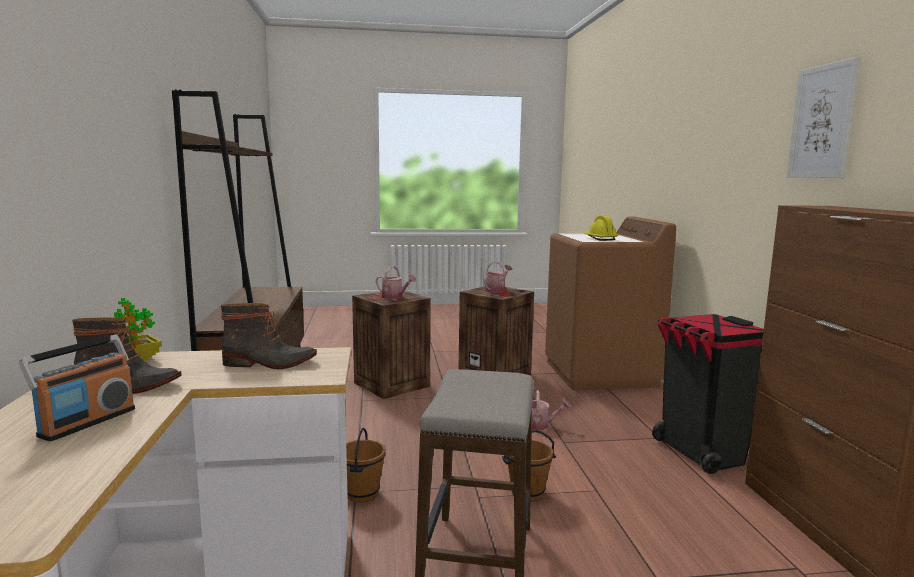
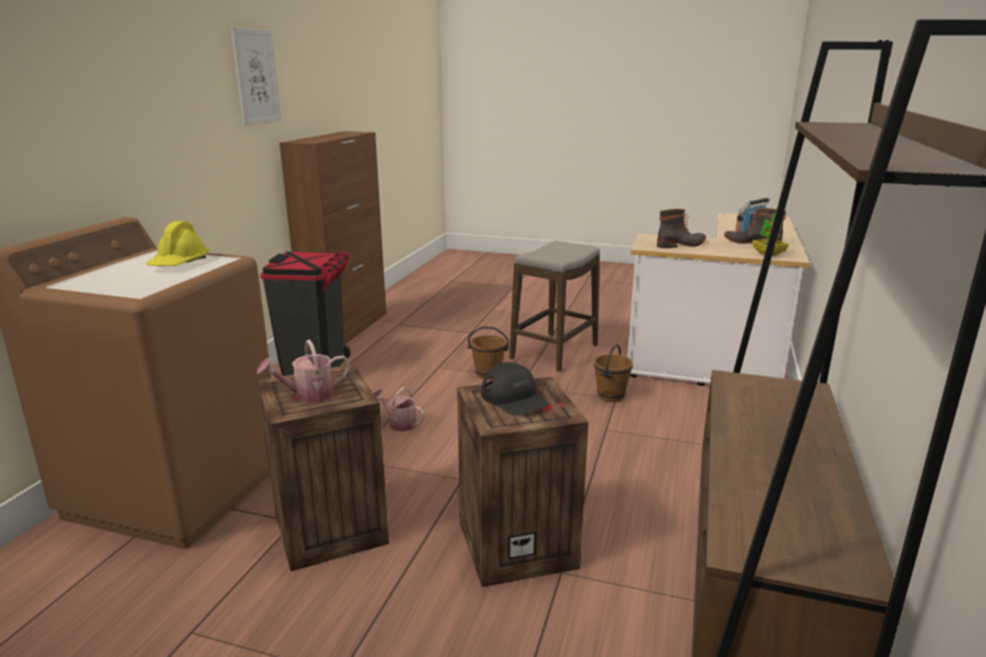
camera: 155 degrees left, 10 degrees up
(269, 363) = (681, 244): boot -> boot turned 135 degrees clockwise
(395, 297) = (515, 398): watering can -> black cap

